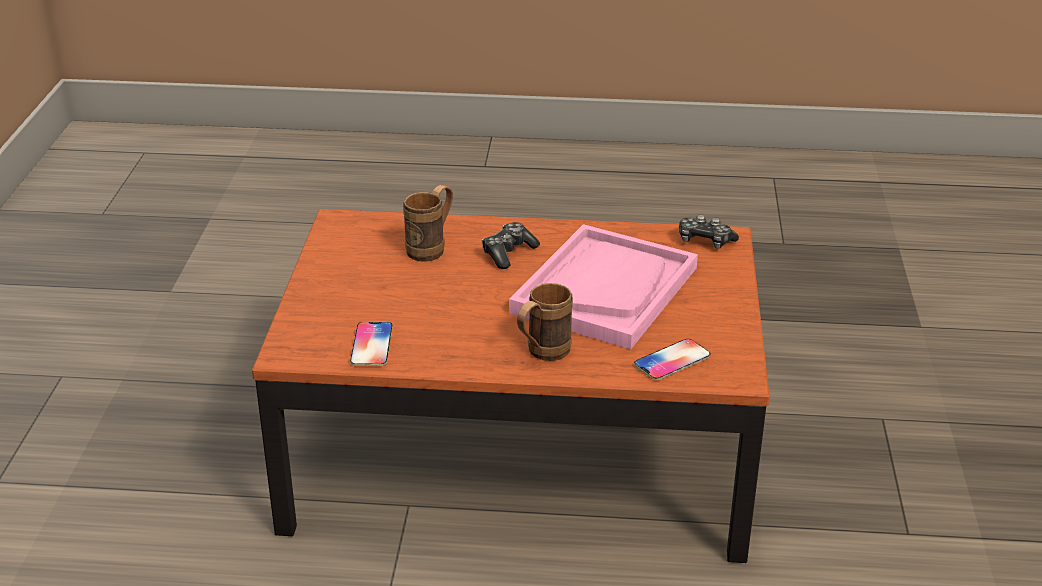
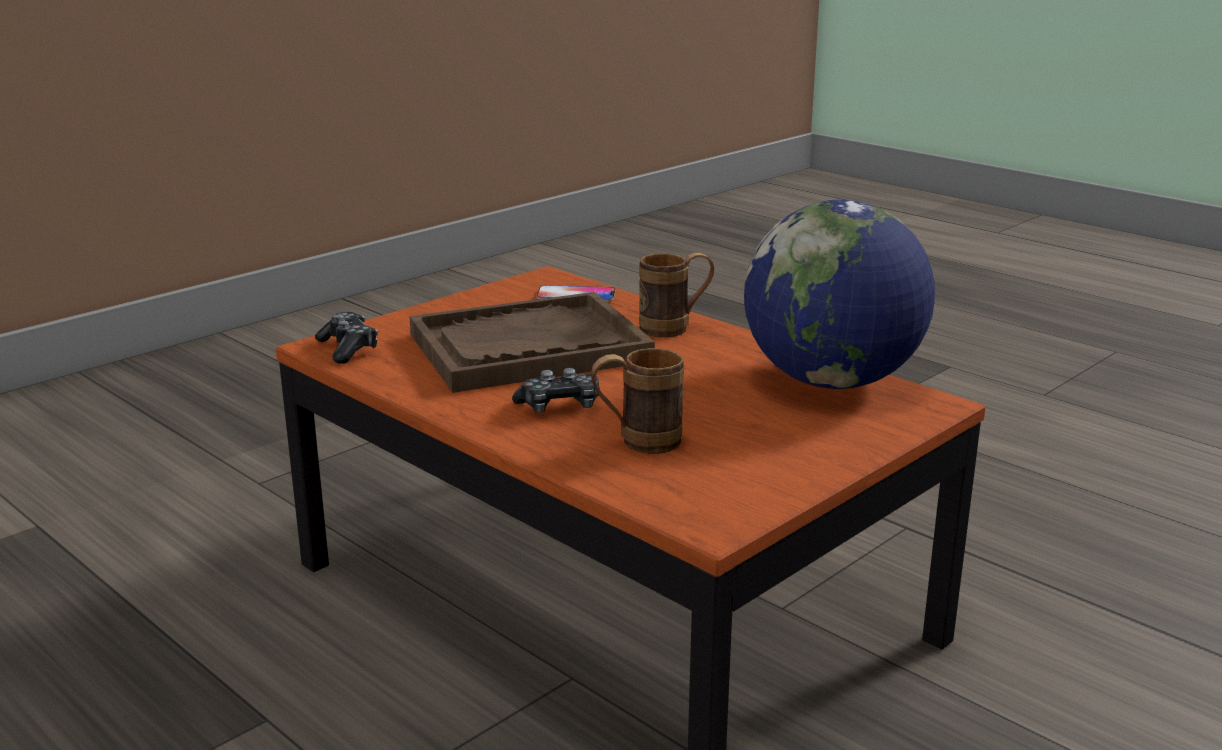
camera: 140 degrees left, 10 degrees down
(371, 345) = (832, 381): phone -> globe
(605, 289) = (528, 348): pink tray -> brown tray

